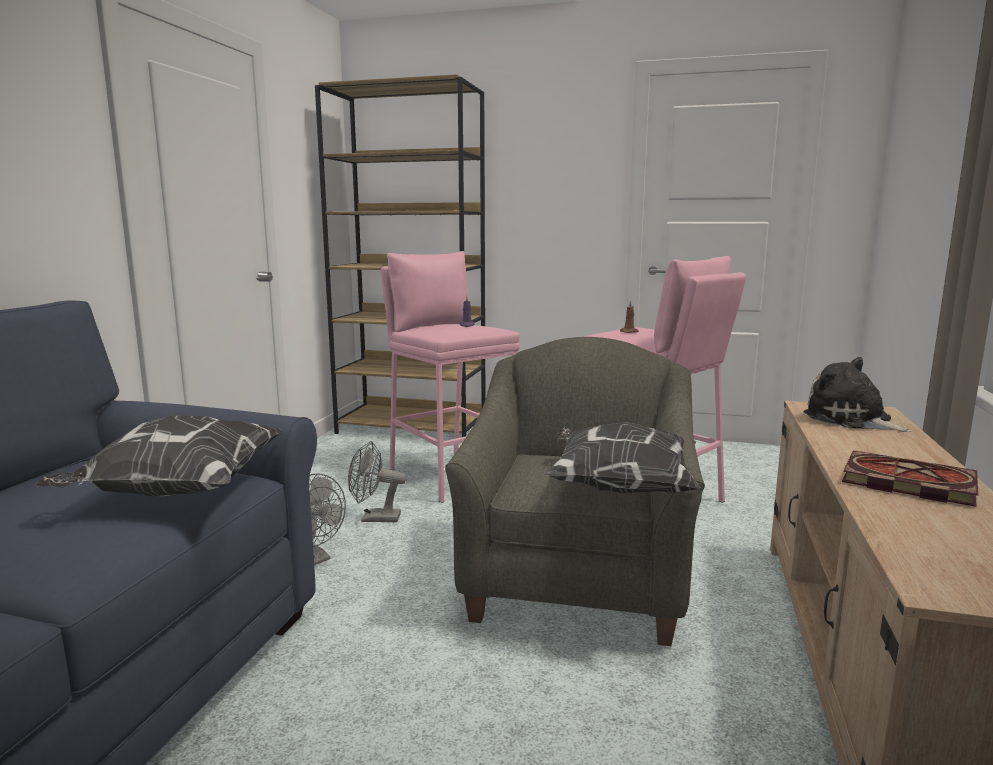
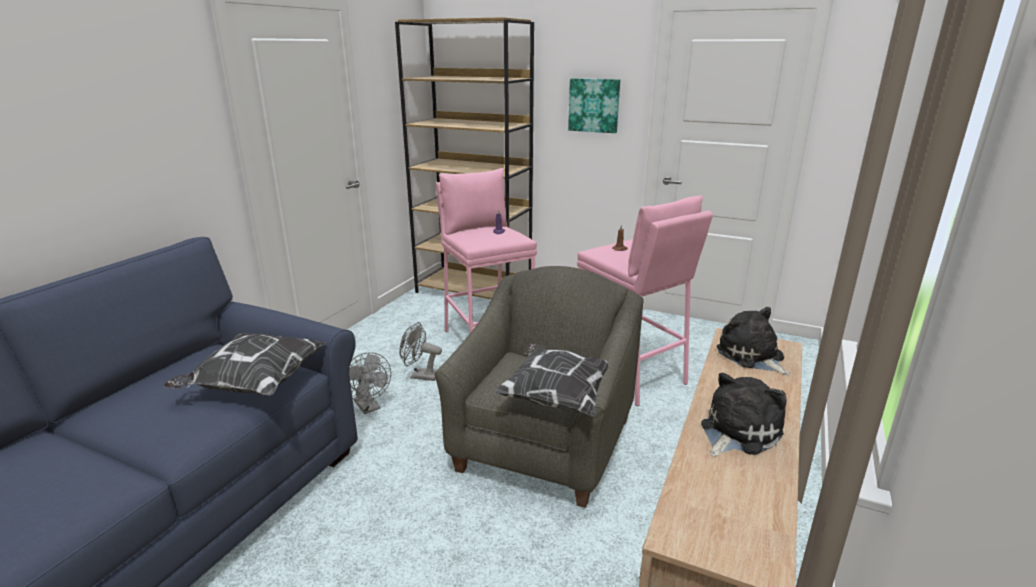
camera: 10 degrees right, 10 degrees up
(559, 187) = (594, 105): none -> picture
(904, 482) = (737, 432): book -> plush toy

